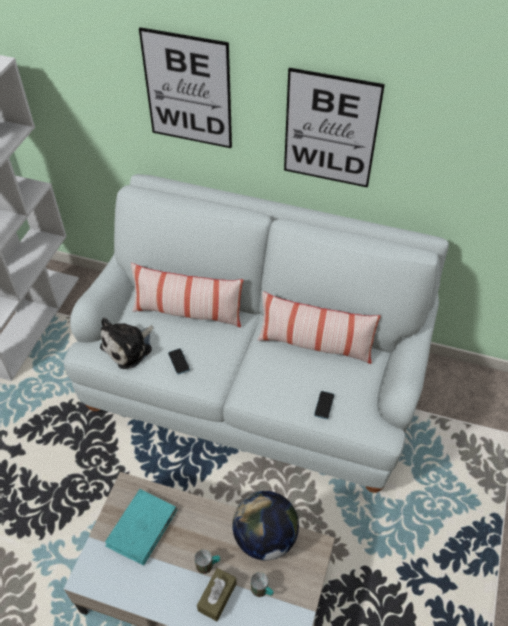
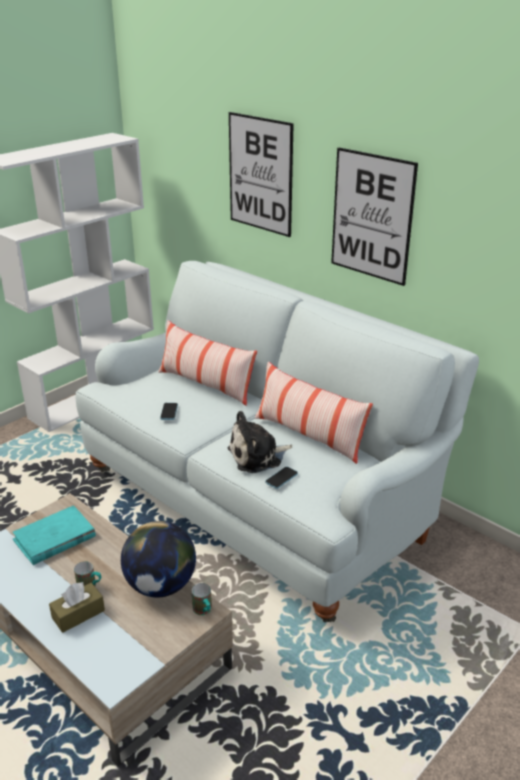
camera: 25 degrees right, 20 degrees down
(129, 347) = (135, 393): plush toy -> plush toy (258, 456)
(262, 591) = (125, 626): mug -> mug (204, 611)

